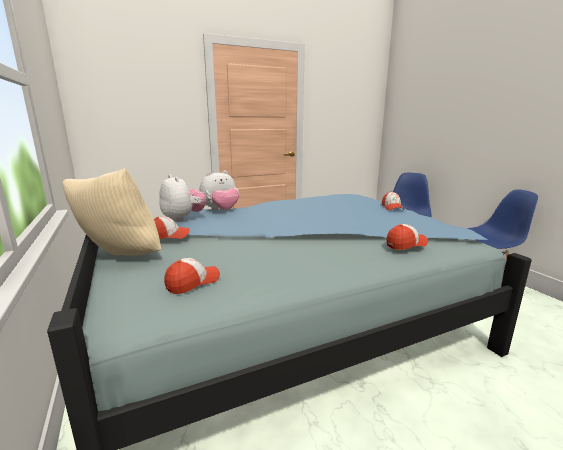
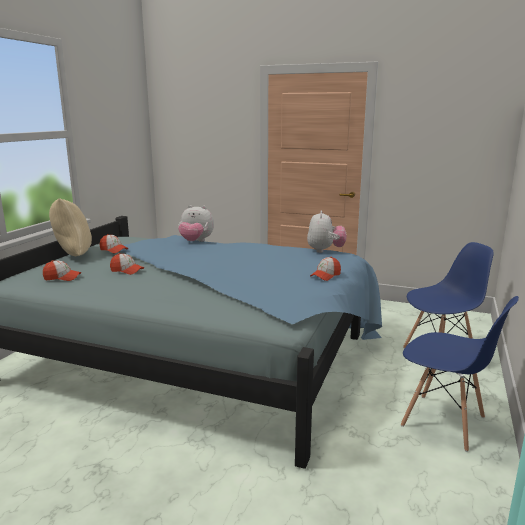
camera: 45 degrees right, 0 degrees up
(183, 218) = (154, 241): plush toy -> plush toy (325, 250)
(406, 244) = (211, 301): cap -> cap (127, 270)

